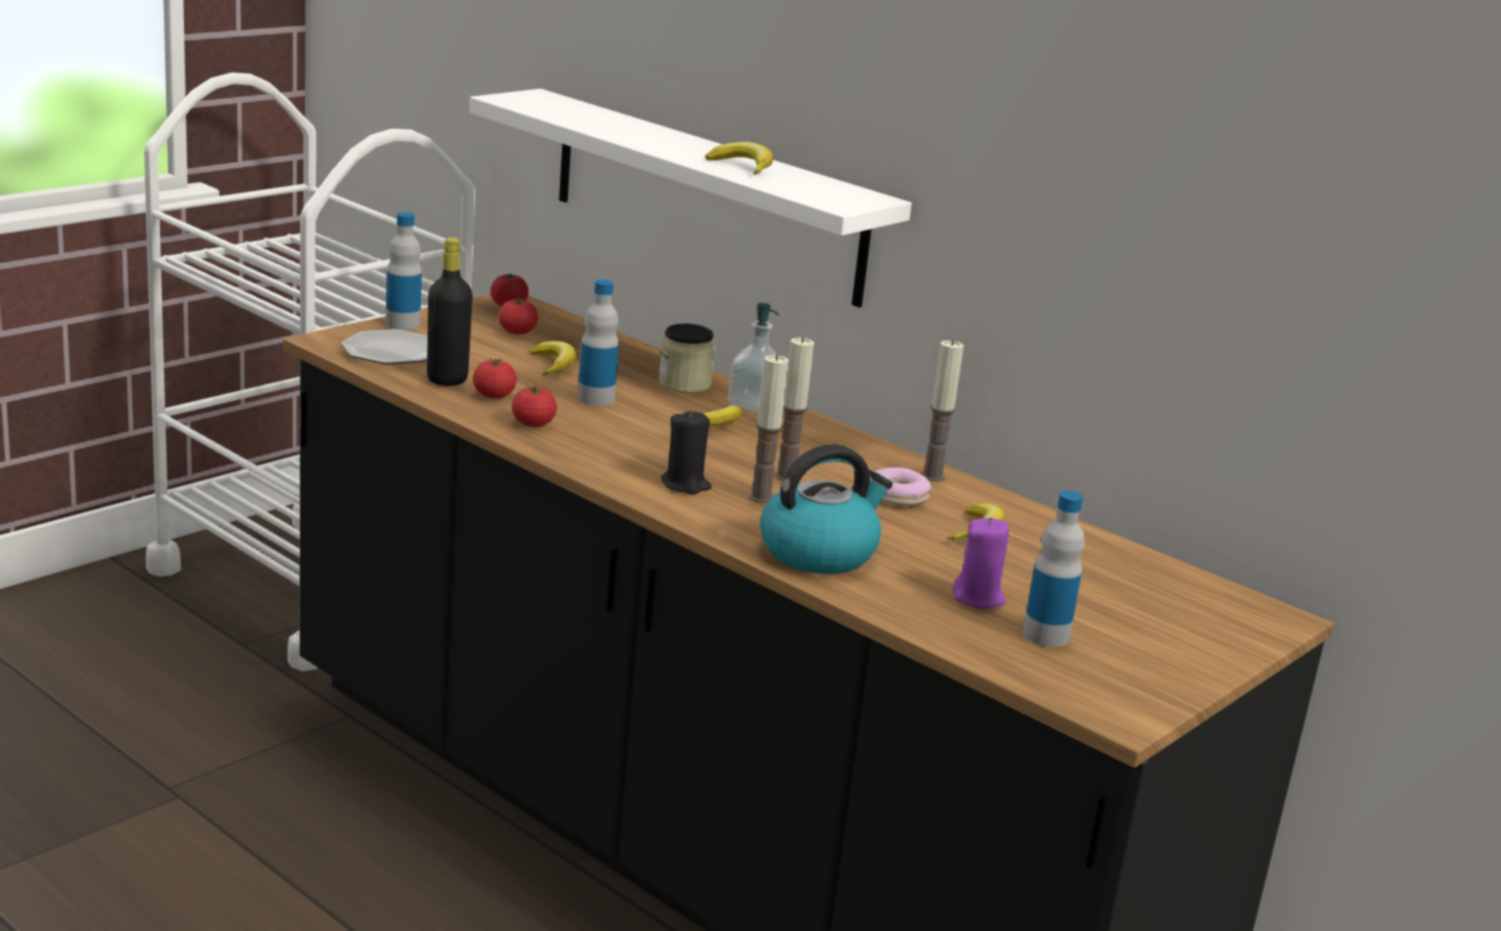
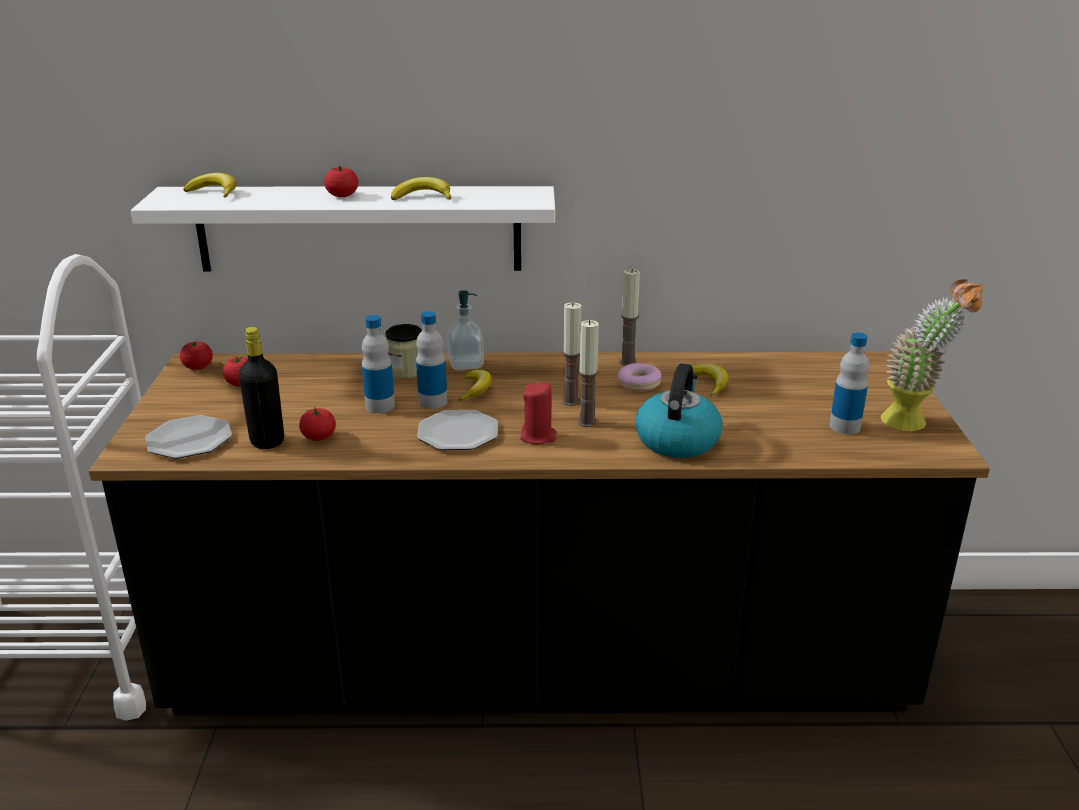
camera: 40 degrees left, 5 degrees up
(402, 324) = (155, 415): bottle -> bottle (433, 402)
(533, 424) = (381, 444): tomato -> tomato (342, 195)
(553, 365) = (310, 396): banana -> banana (214, 192)
(618, 448) = (459, 433): none -> plate
(685, 484) = (538, 437): black candle -> red candle
(978, 598) = (783, 423): purple candle -> none
(1145, 677) = (915, 424): none -> potted plant

